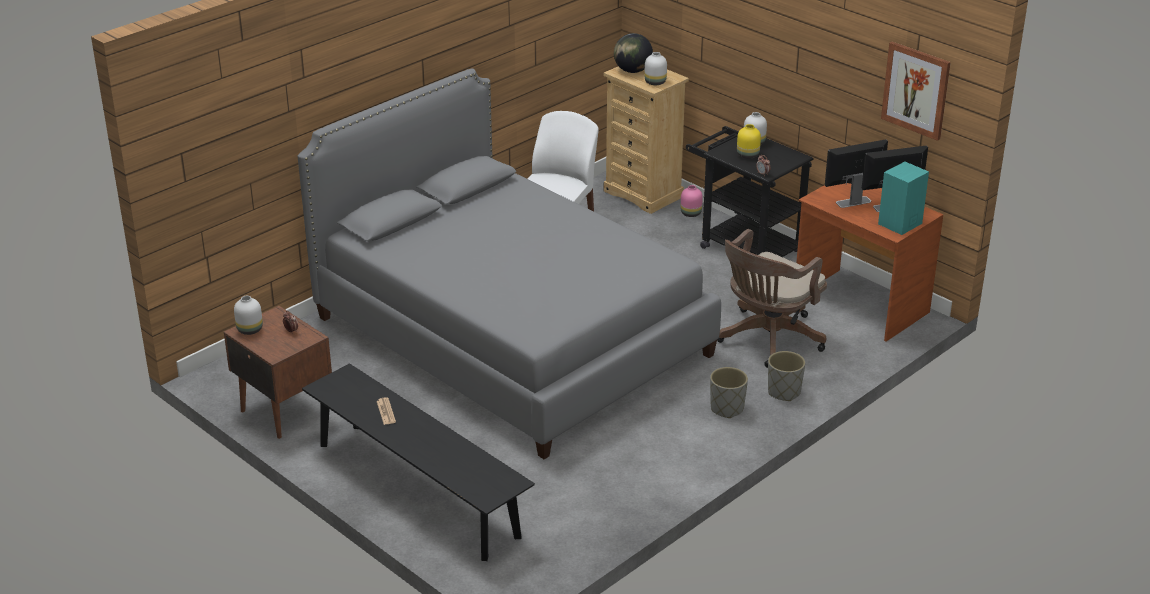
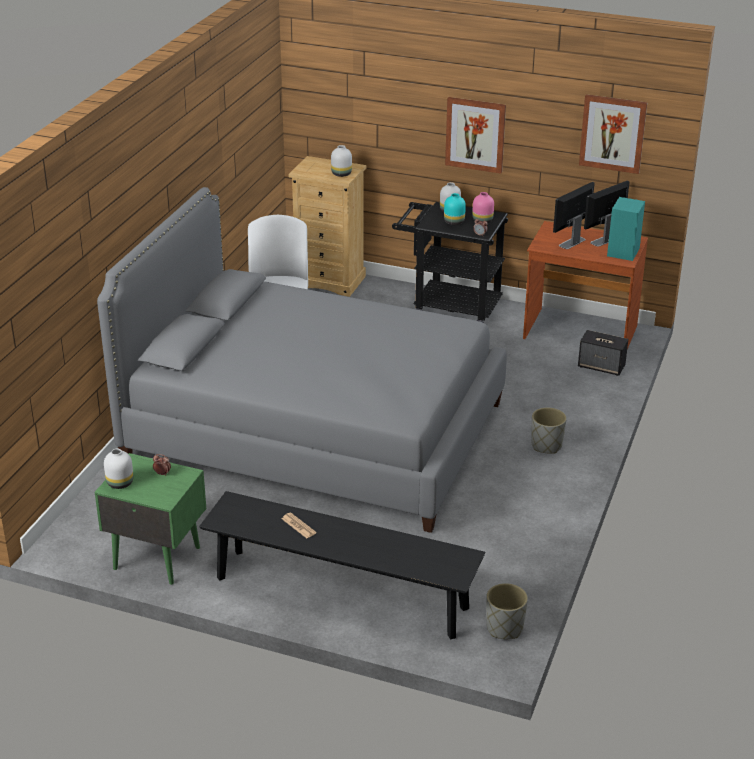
camera: 25 degrees left, 0 degrees up
(283, 411) = (156, 557): brown nightstand -> green nightstand
(632, 71) = (313, 168): globe -> none
(691, 213) = (383, 289): pink vase -> pink vase (482, 220)
(747, 155) = (453, 222): yellow vase -> turquoise vase
(767, 340) = (532, 380): brown office chair -> none
(784, 392) = (580, 419): grey planter -> grey planter (505, 628)
(788, 65) = (475, 134): none -> picture
(854, 345) = (602, 366): none -> speaker

